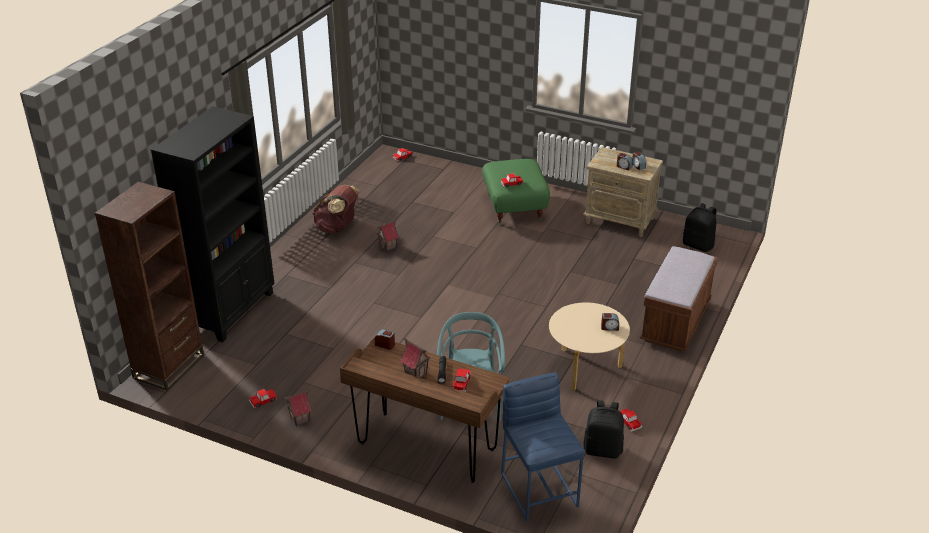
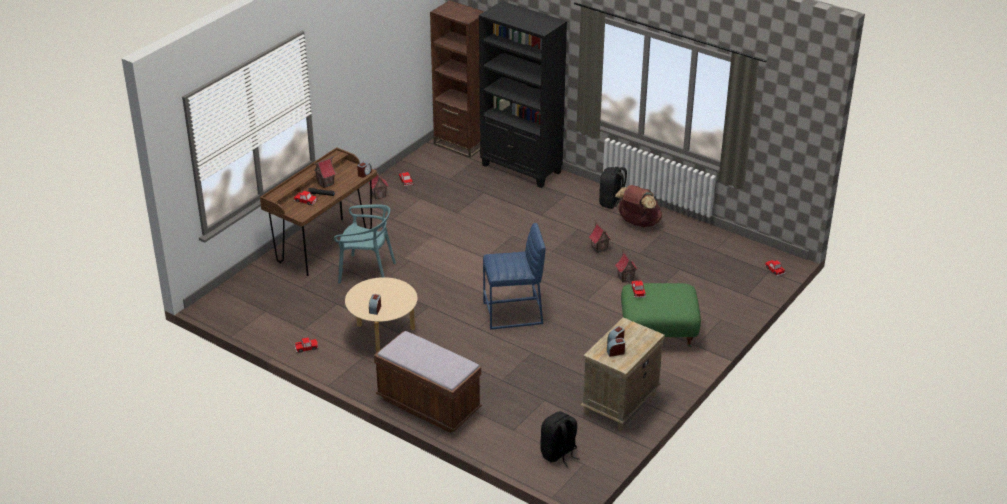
camera: 100 degrees right, 0 degrees up
(435, 229) = (625, 278): none -> toy house
(539, 489) = (258, 291): blue stool -> blue stool (513, 313)
(603, 449) = (283, 328): black backpack -> black backpack (612, 202)

